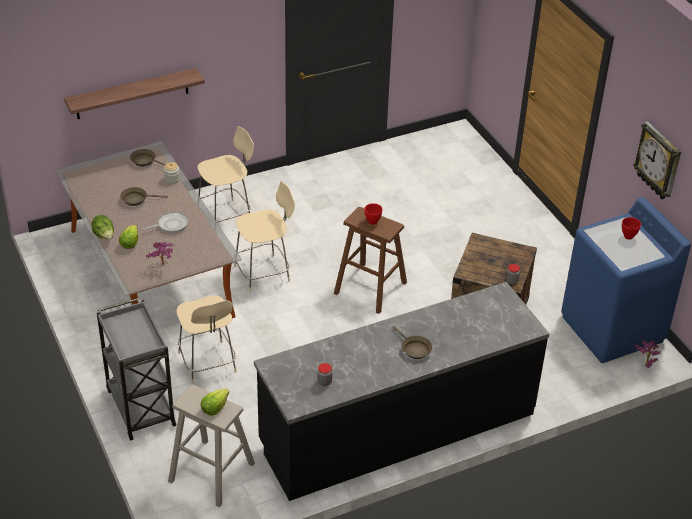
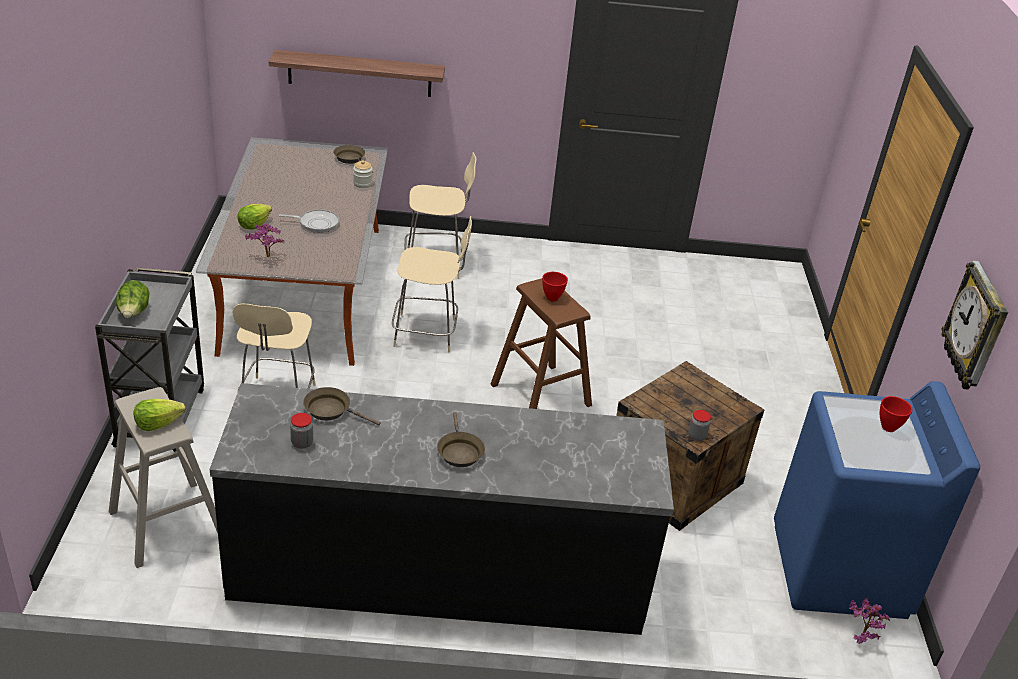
camera: 25 degrees right, 5 degrees down
(104, 236) = (234, 209): lettuce -> lettuce (134, 313)
(136, 199) = (305, 189): brown frying pan -> brown frying pan (331, 410)

